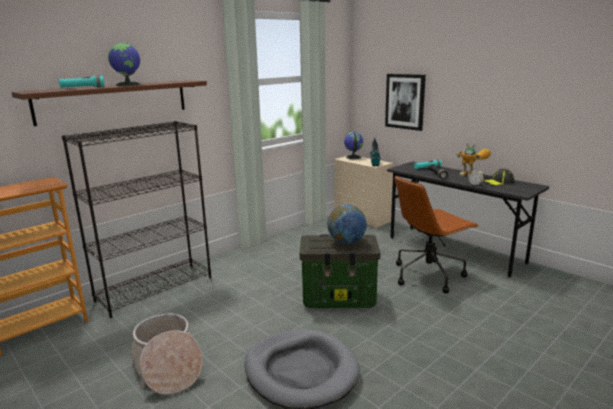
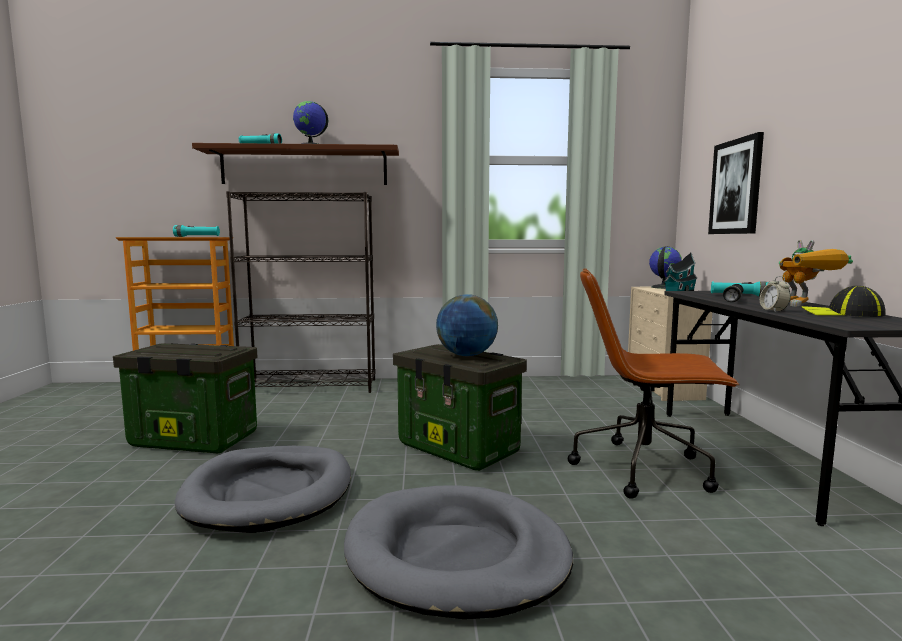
camera: 40 degrees right, 10 degrees down
(37, 187) = (197, 236): none -> turquoise flashlight
(167, 367) = (192, 440): basket -> storage box
(436, 353) = (456, 556): none -> grey dog bed

